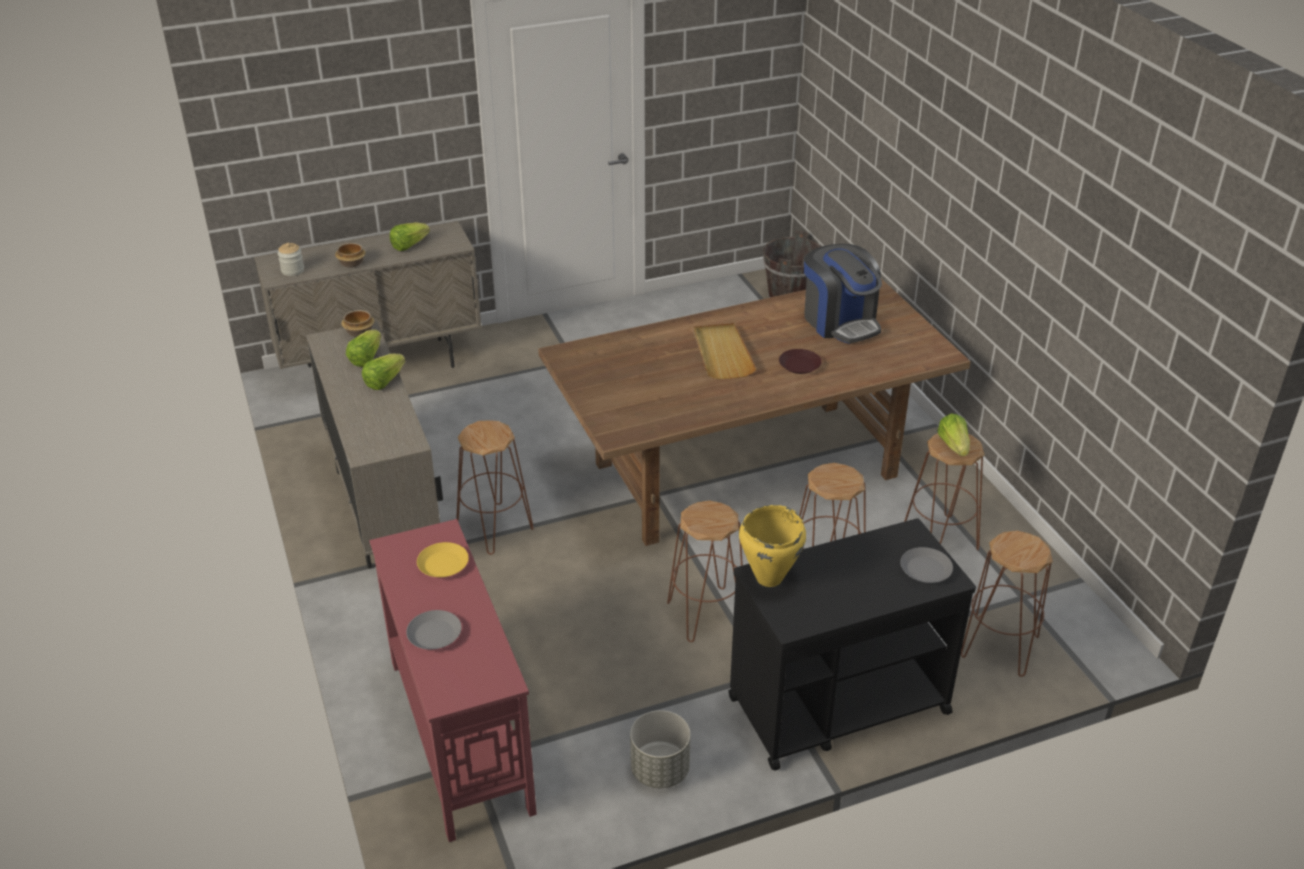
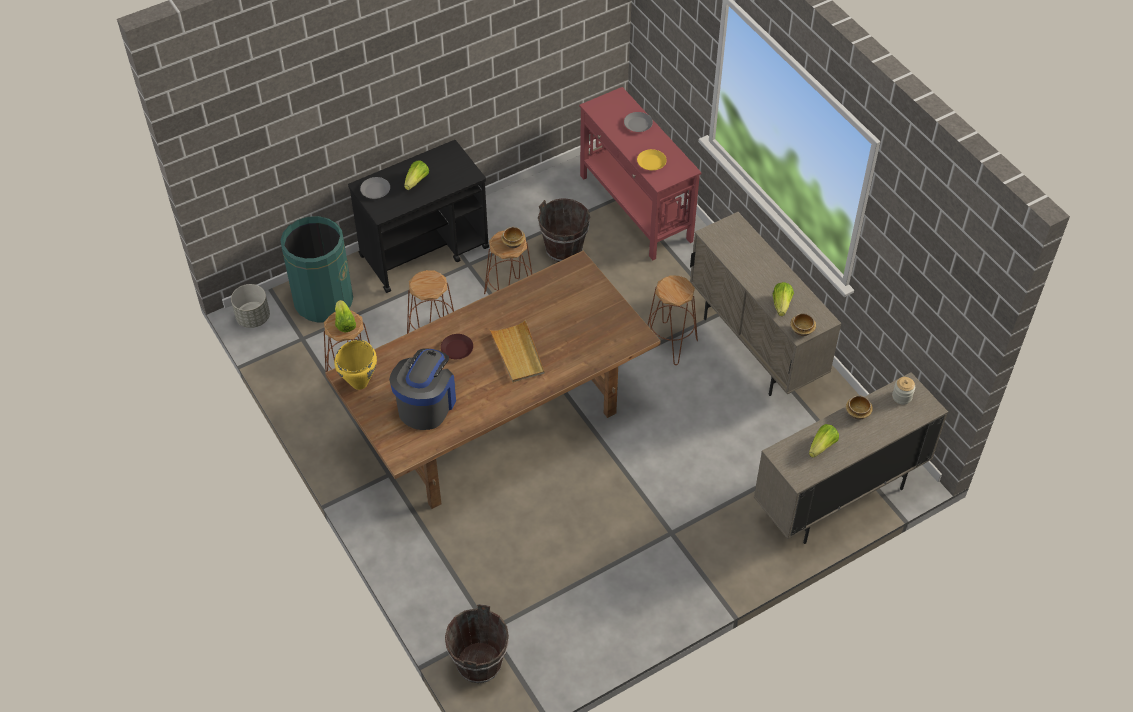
camera: 170 degrees right, 15 degrees up
(384, 381) = (756, 284): lettuce -> lettuce (416, 181)
(604, 678) = (564, 249): none -> brown bucket
(660, 771) = (520, 204): grey planter -> grey planter (253, 317)
(700, 516) = (513, 243): none -> bowl
(768, 578) = (465, 174): yellow cooking pot -> yellow cooking pot (360, 383)
(840, 321) = (426, 404): coffee machine -> coffee machine turned 60 degrees clockwise
(999, 647) = (323, 301): brown stool -> green trash can

